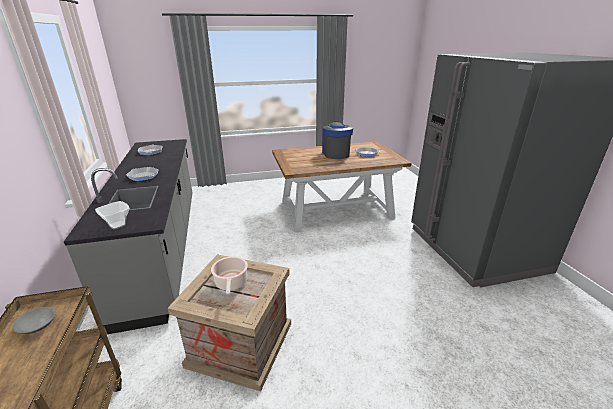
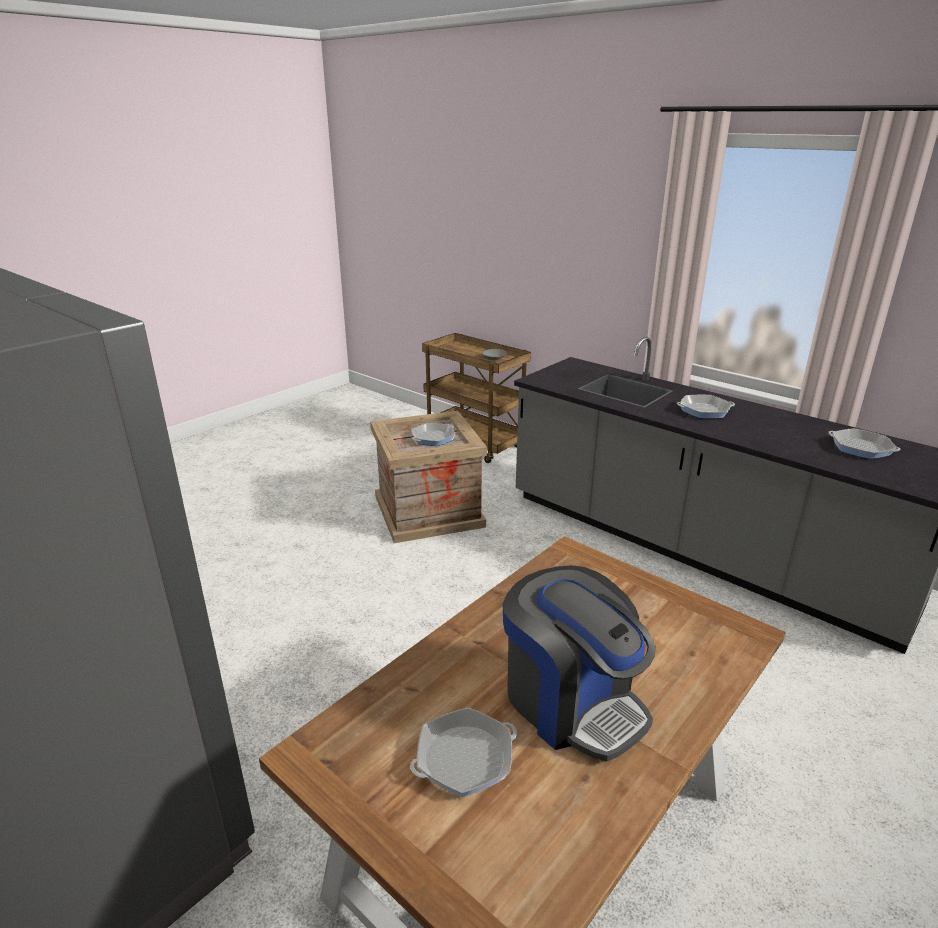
camera: 145 degrees right, 0 degrees up
(118, 225) = (561, 372): bowl -> none
(231, 284) = (433, 438): cooking pot -> frying pan

